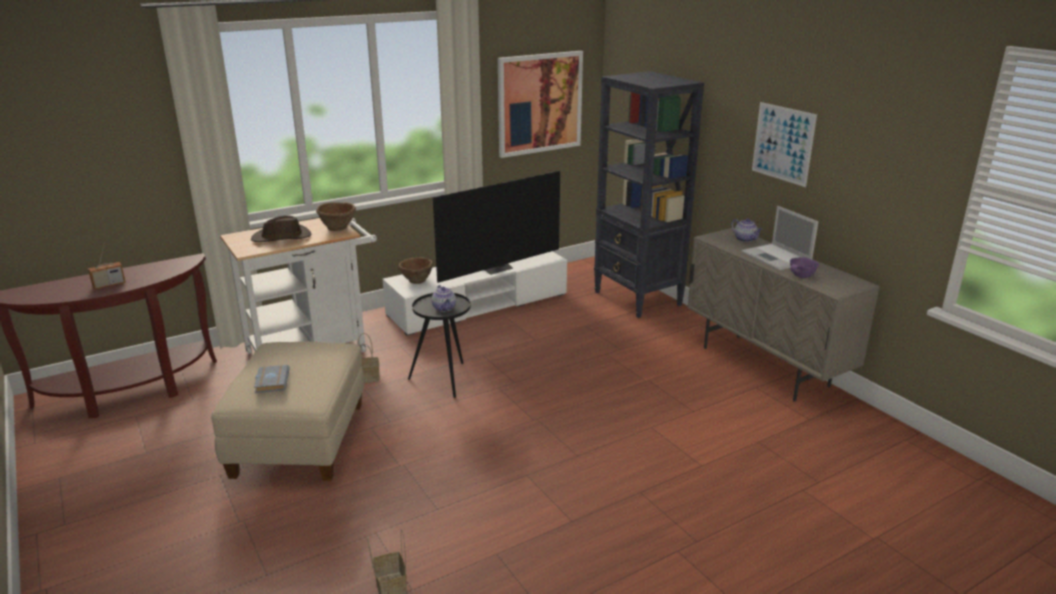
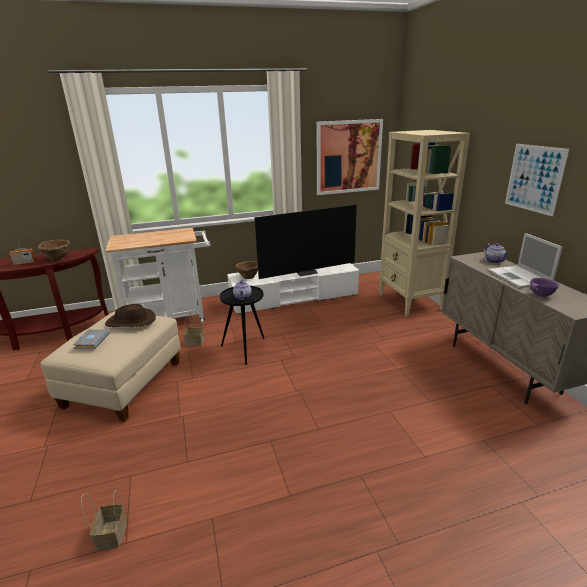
camera: 15 degrees right, 0 degrees up
(282, 237) = (145, 239): brown hat -> brown hat (131, 322)
(338, 227) = (186, 235): brown bowl -> brown bowl (58, 258)
(638, 299) = (410, 302): black bookcase -> beige bookcase

